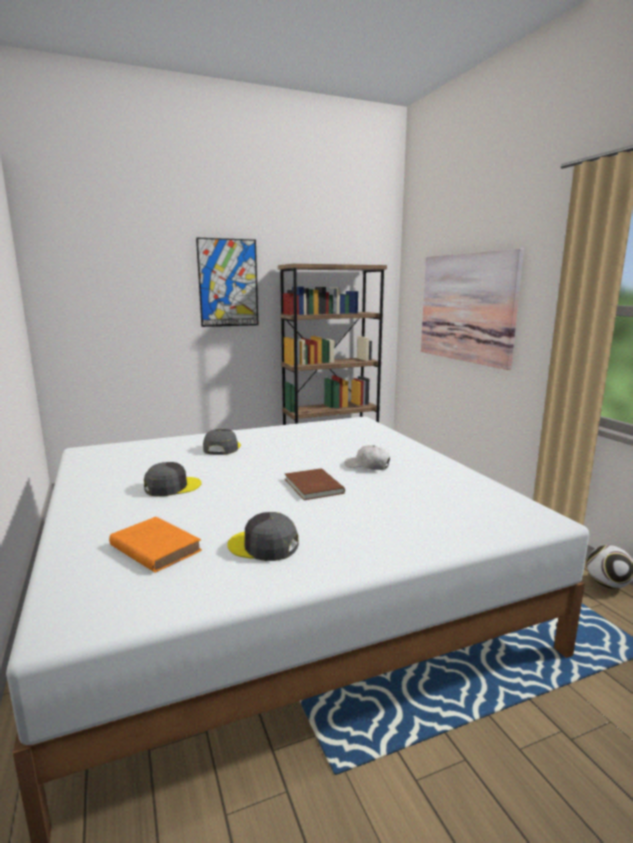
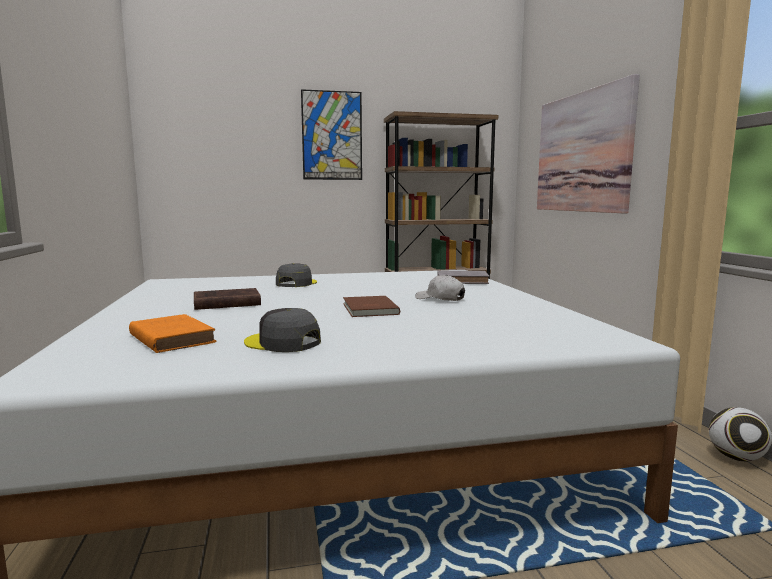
camera: 10 degrees right, 5 degrees down
(172, 487) = (225, 303): grey cap -> brown book
(374, 436) = (463, 281): none -> grey book

